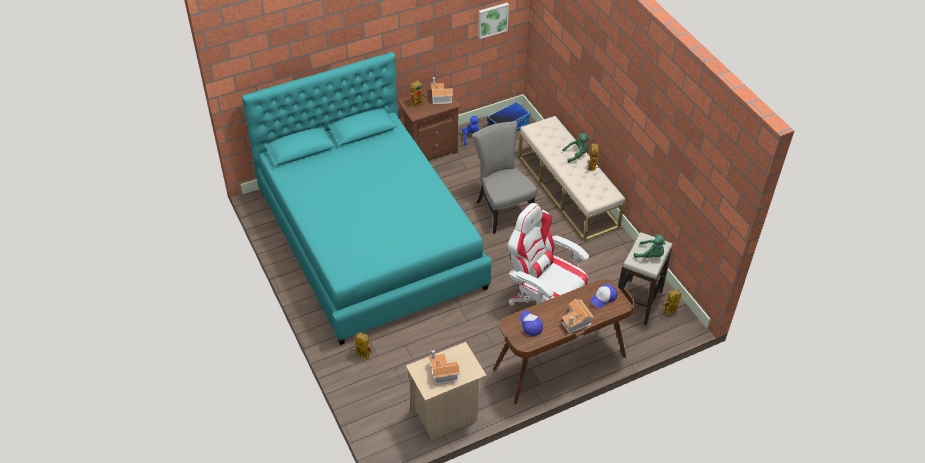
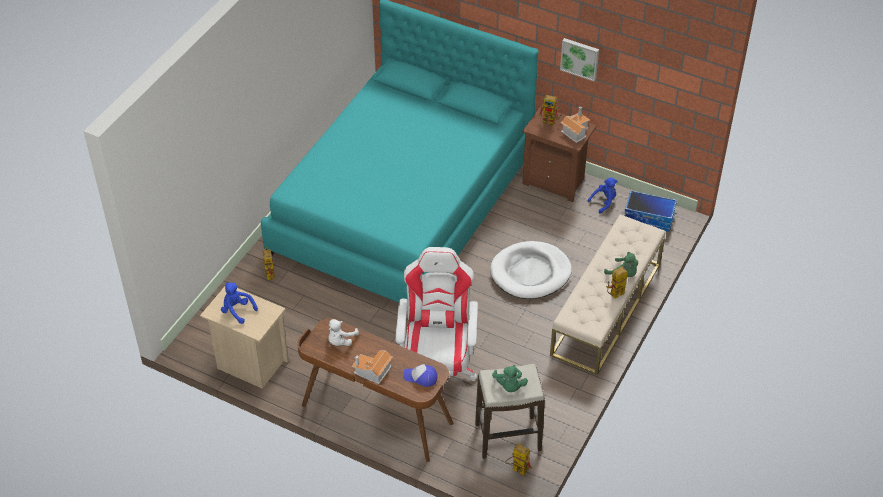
camera: 55 degrees right, 0 degrees up
(442, 373) = (237, 310): toy house -> blue plush toy
(492, 19) = (666, 87): picture -> picture (580, 58)
(501, 209) = (530, 273): grey chair -> white dog bed
(530, 324) = (340, 341): cap -> white plush toy

